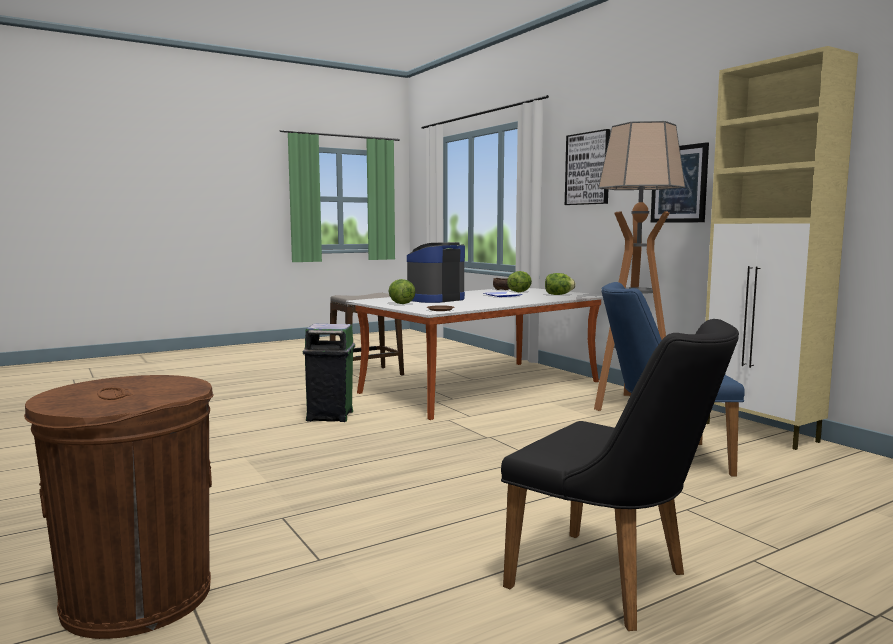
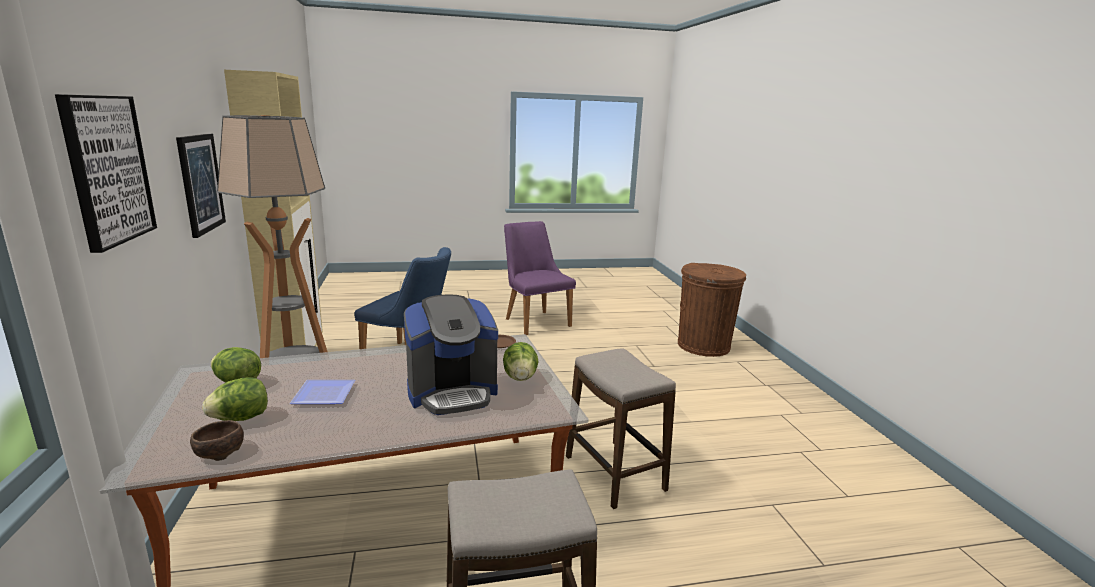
camera: 160 degrees left, 10 degrees up
(331, 416) = (614, 473): green trash can -> stool
(613, 583) = (534, 320): black chair -> purple chair

